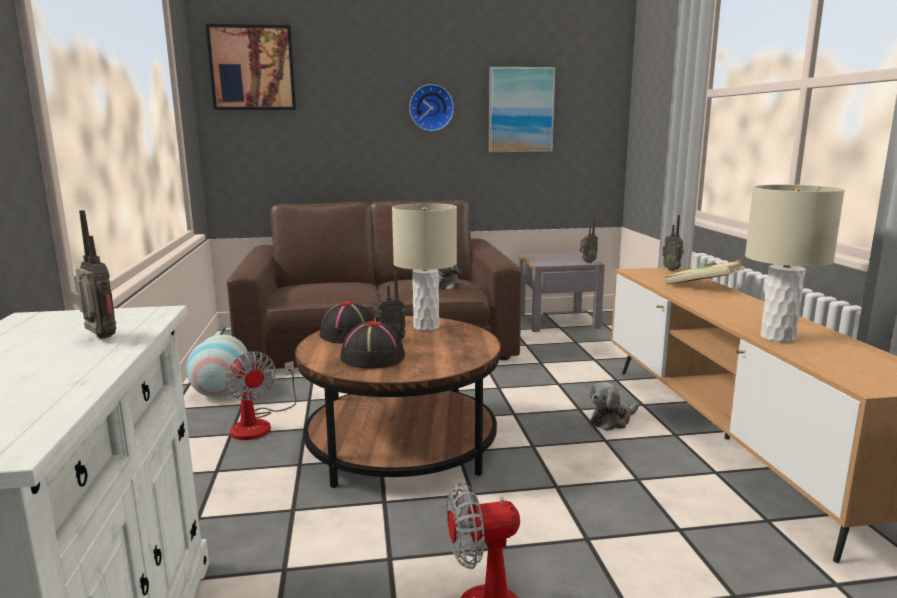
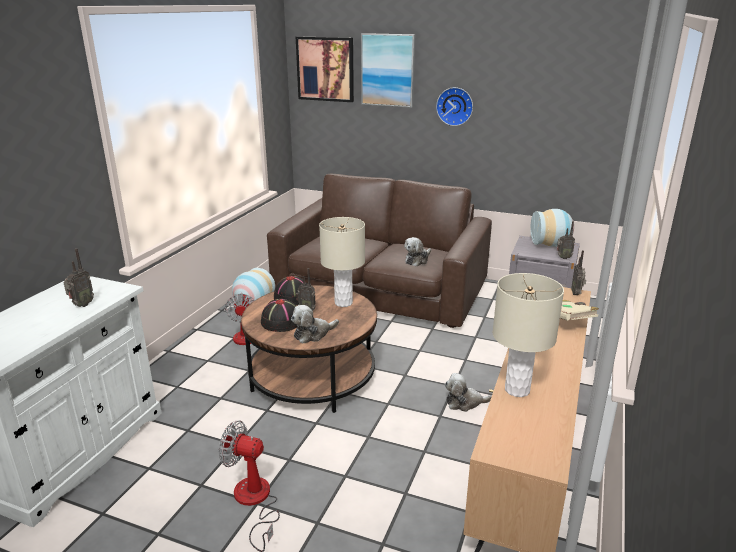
camera: 30 degrees right, 10 degrees up
(98, 339) = (81, 305): radio -> radio turned 45 degrees clockwise
(437, 359) = (313, 334): none -> plush toy
(520, 110) = (533, 113): picture -> picture (388, 70)
(560, 256) = (551, 245): none -> vase

